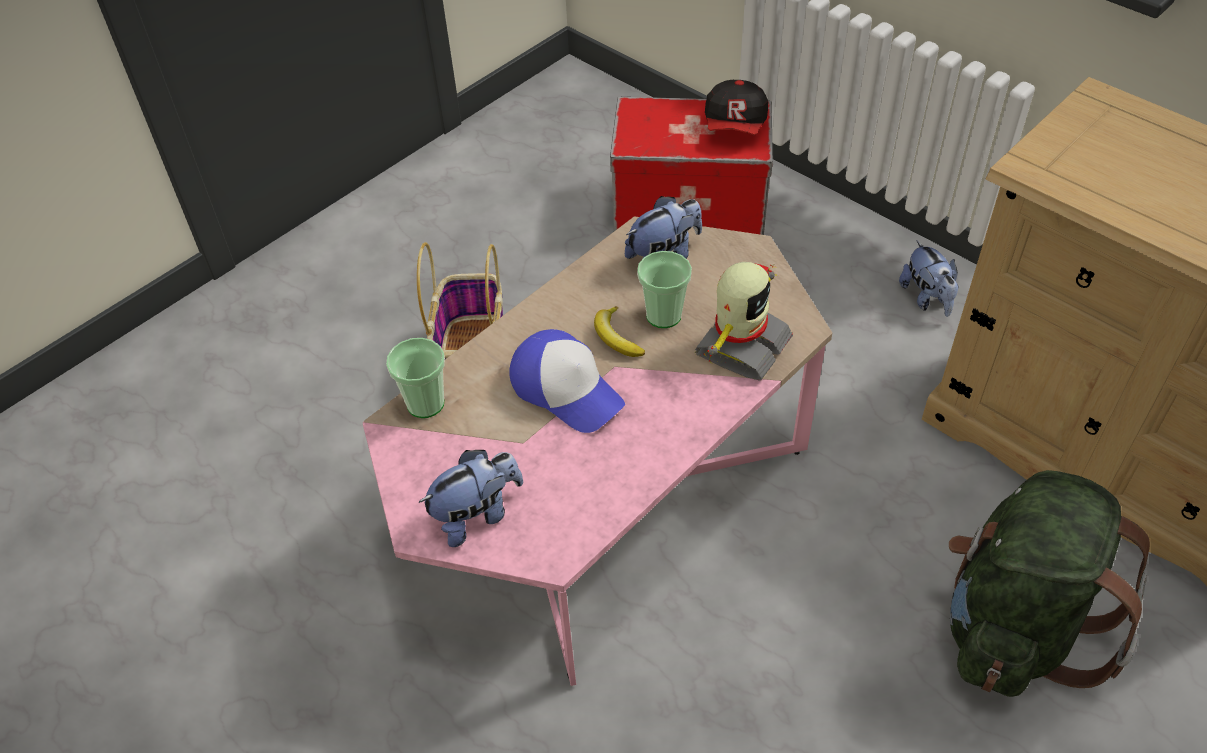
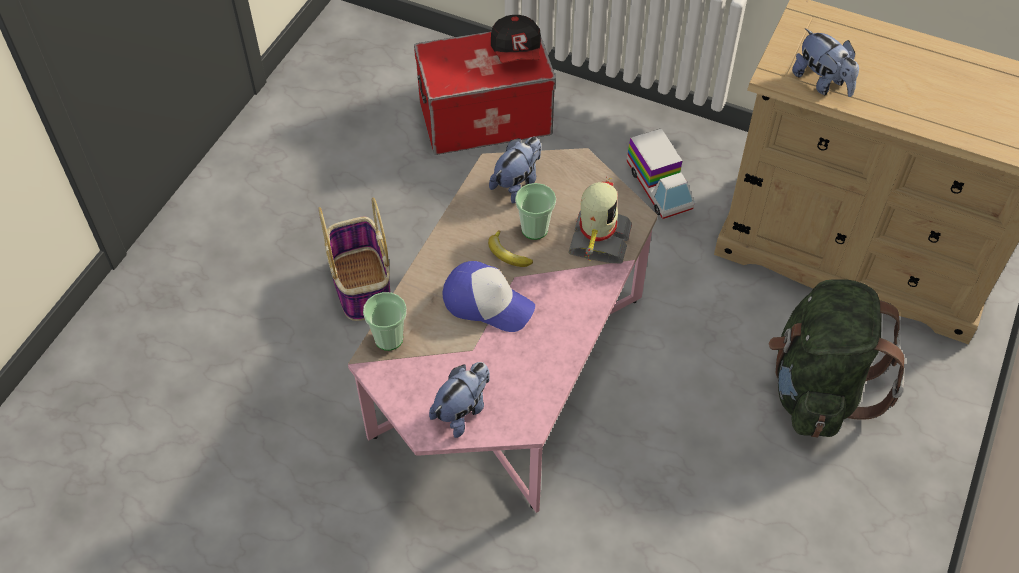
camera: 20 degrees left, 5 degrees up
(875, 324) = (659, 187): none -> toy truck
(927, 298) = (689, 158): plush toy -> plush toy (822, 83)

